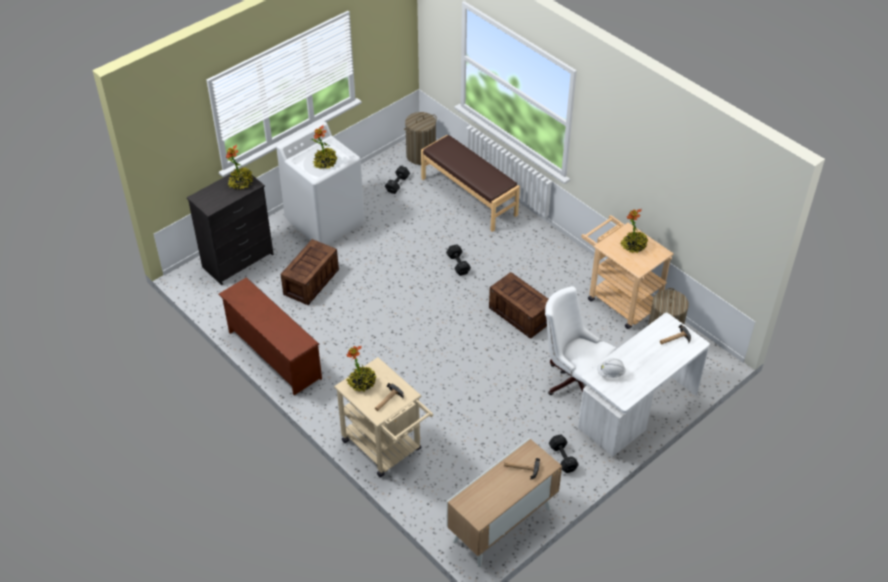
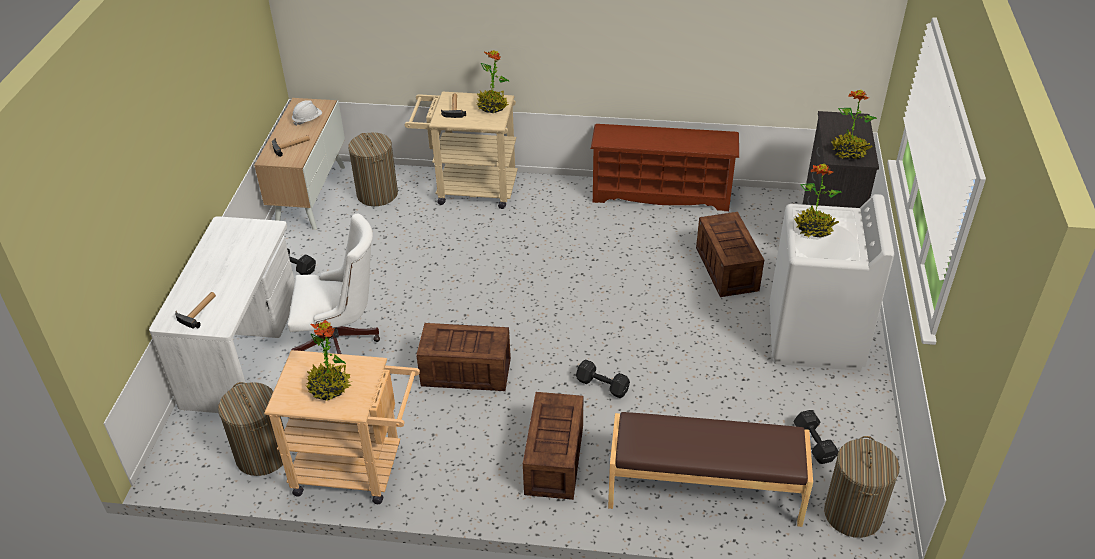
camera: 140 degrees right, 5 degrees down
(453, 490) = (377, 194): none -> laundry basket
(519, 247) = (554, 458): none -> crate
(610, 373) = (254, 239): white hard hat -> white hard hat (307, 120)

